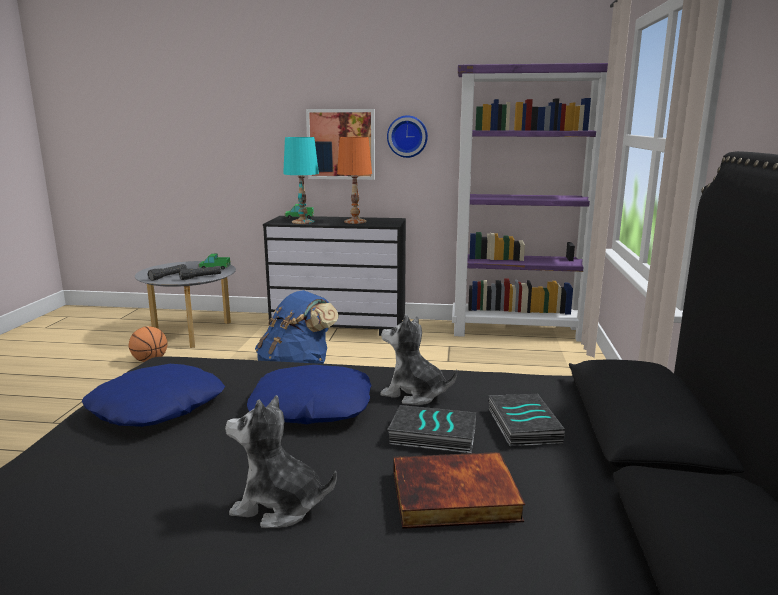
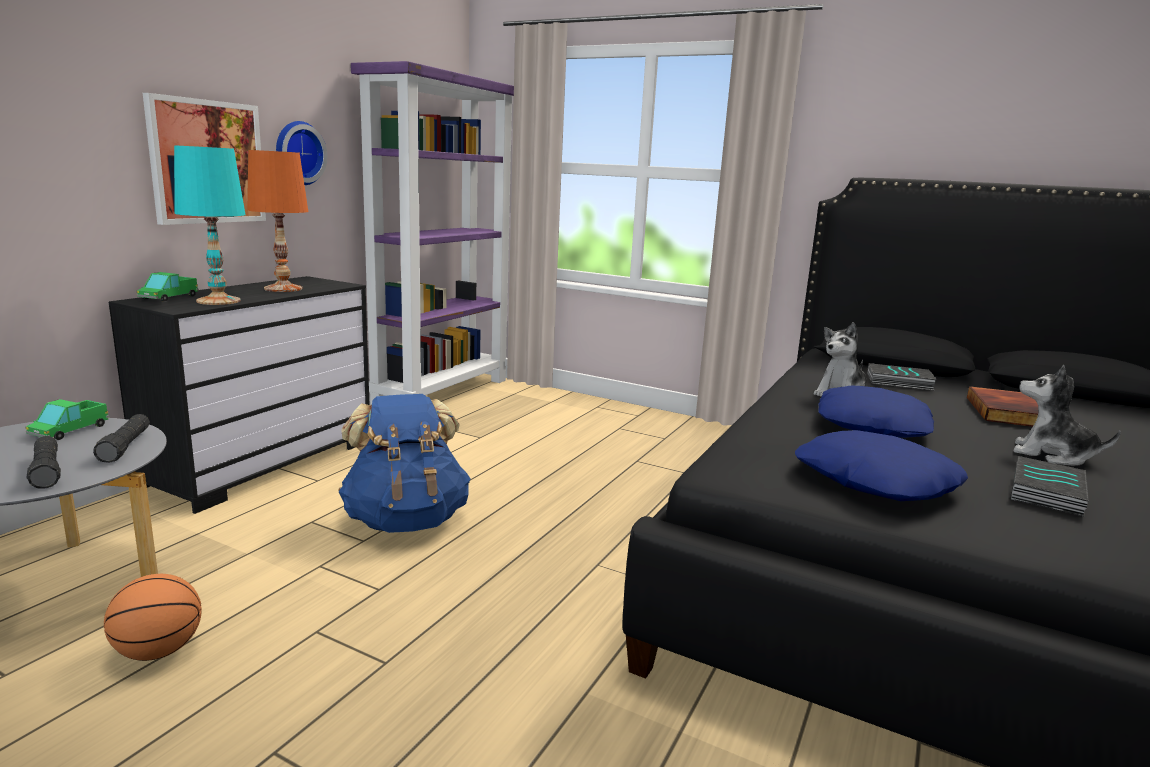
camera: 70 degrees left, 0 degrees up
(278, 506) = (1052, 455): plush toy -> plush toy turned 90 degrees clockwise
(432, 436) = (924, 402): book -> book (1049, 493)

